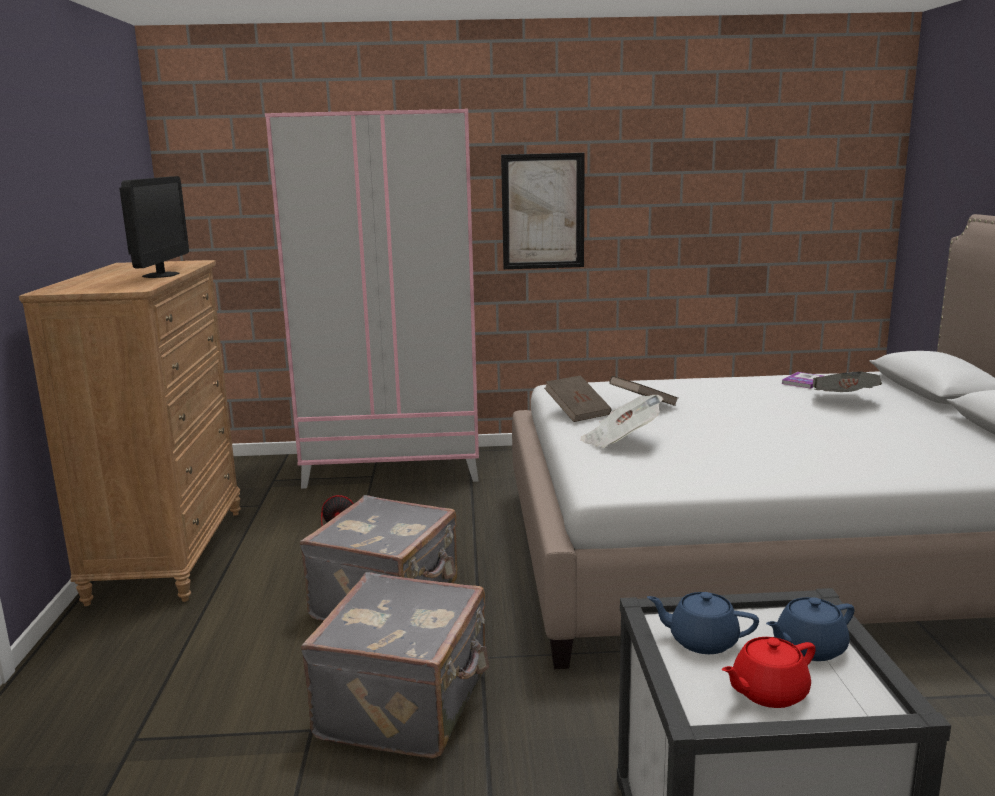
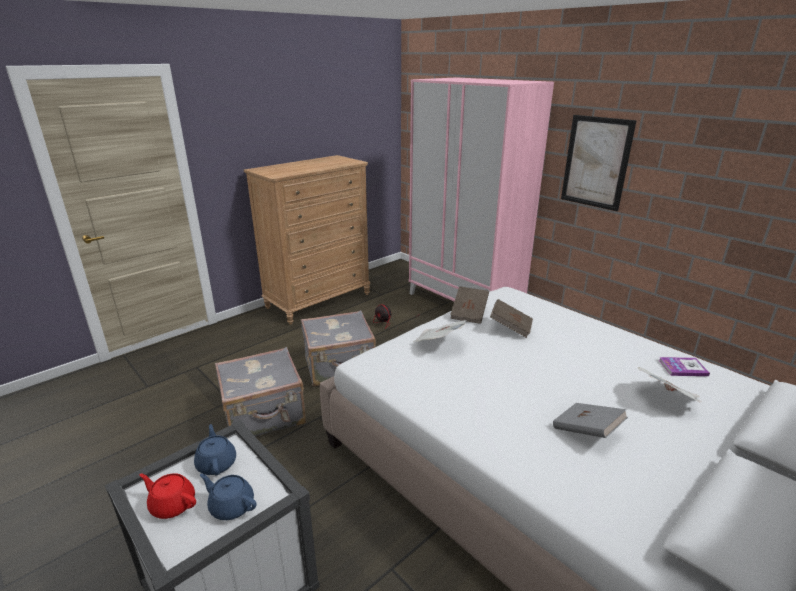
camera: 50 degrees right, 10 degrees up
(161, 275) = (313, 168): monitor -> none
(862, 437) = (586, 431): none -> grey book

